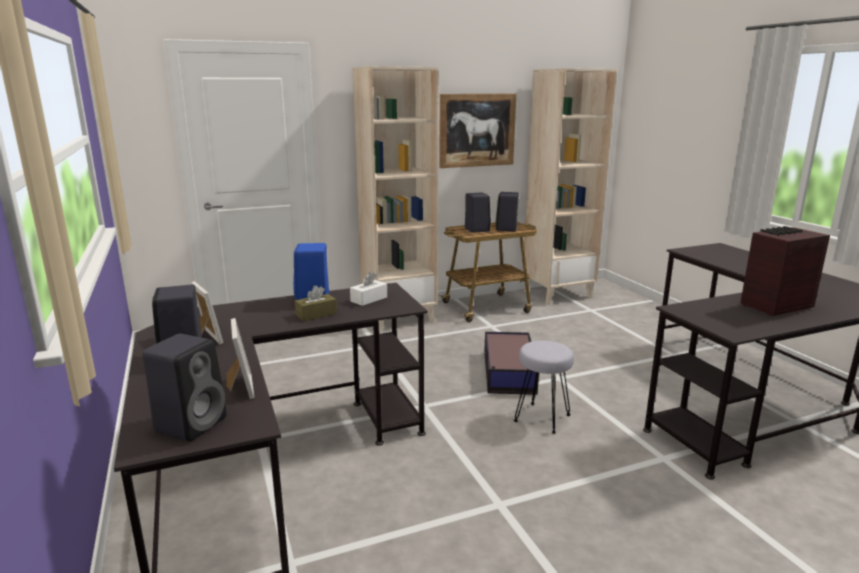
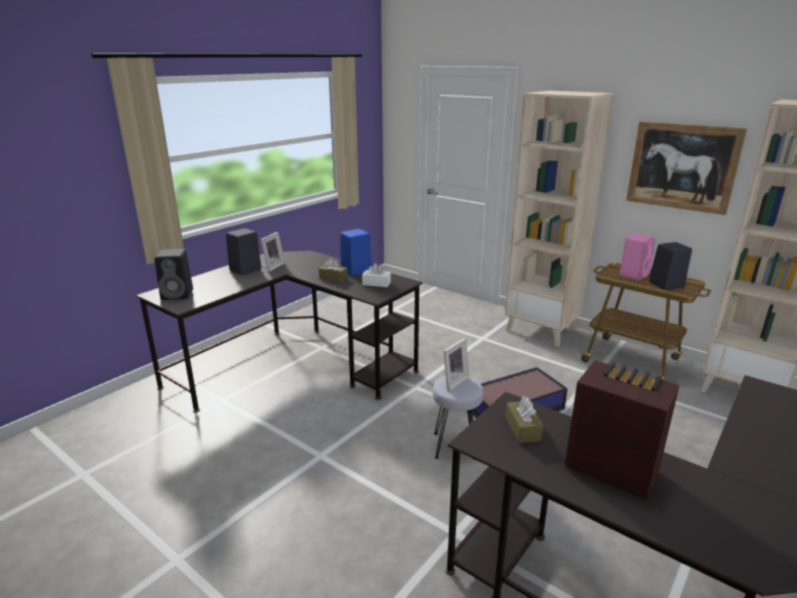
camera: 60 degrees right, 5 degrees up
(239, 388) = (219, 292): picture frame -> picture frame (452, 381)
(476, 229) = (634, 274): black speaker -> pink speaker
(718, 315) = (522, 429): none -> brown tissue box

